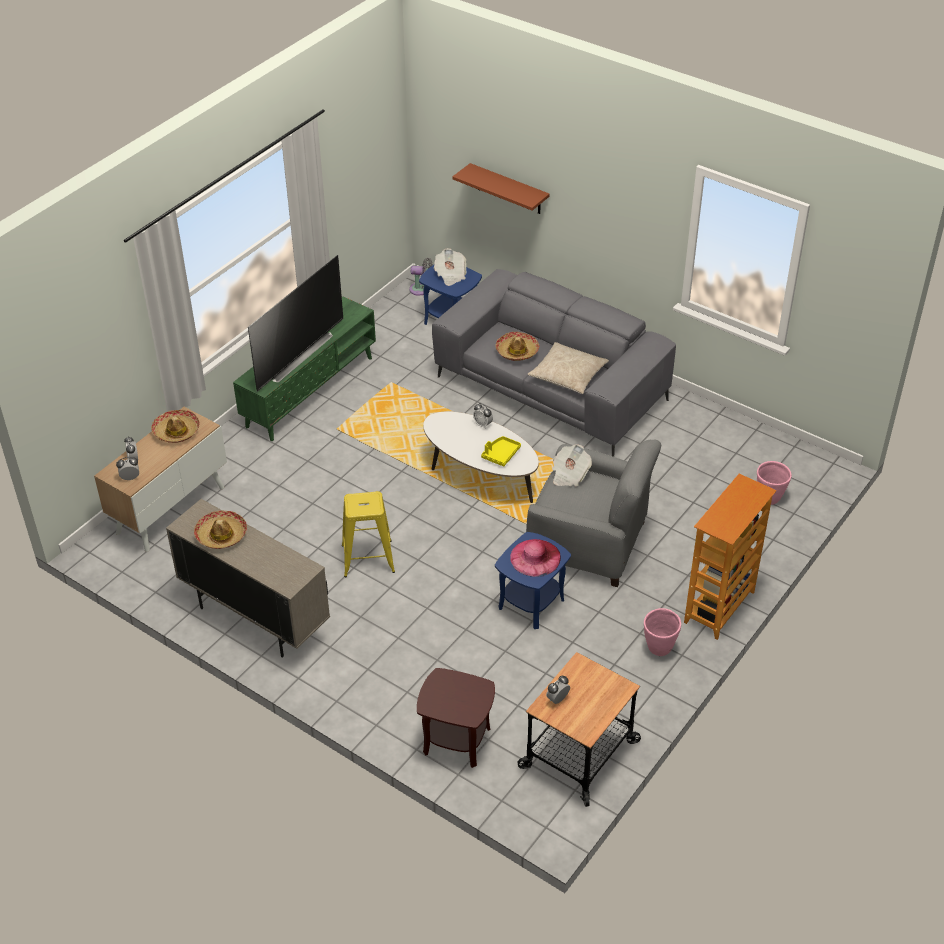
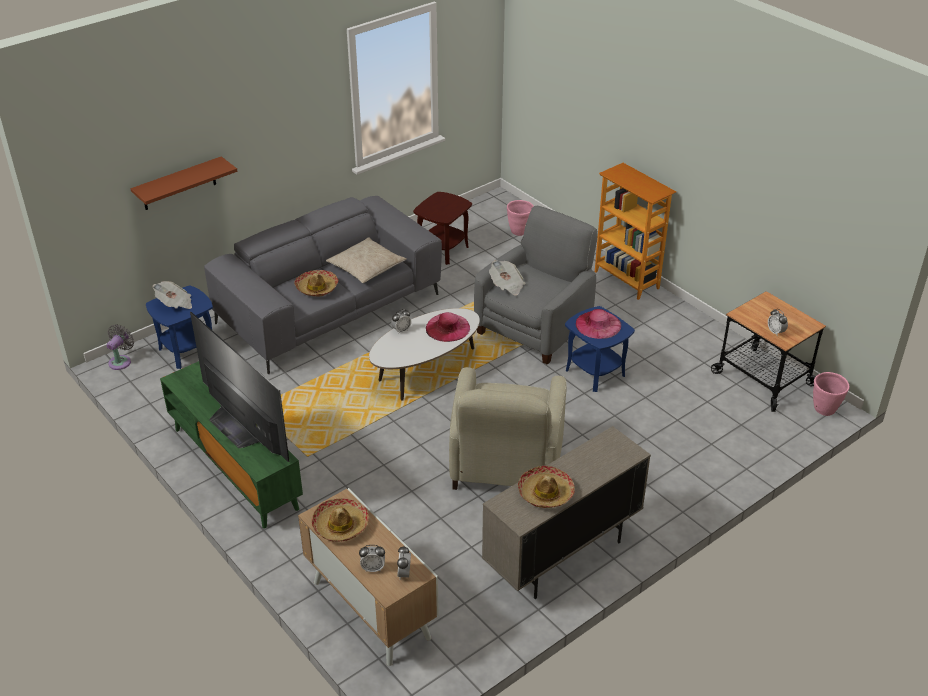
camera: 75 degrees left, 5 degrees down
(368, 558) = (506, 462): yellow stool -> beige armchair
(456, 741) = (740, 443): brown side table -> brown side table (443, 250)
(500, 454) = (447, 327): yellow tray -> pink hat
(659, 648) = (661, 317): pink planter -> pink planter (824, 410)

